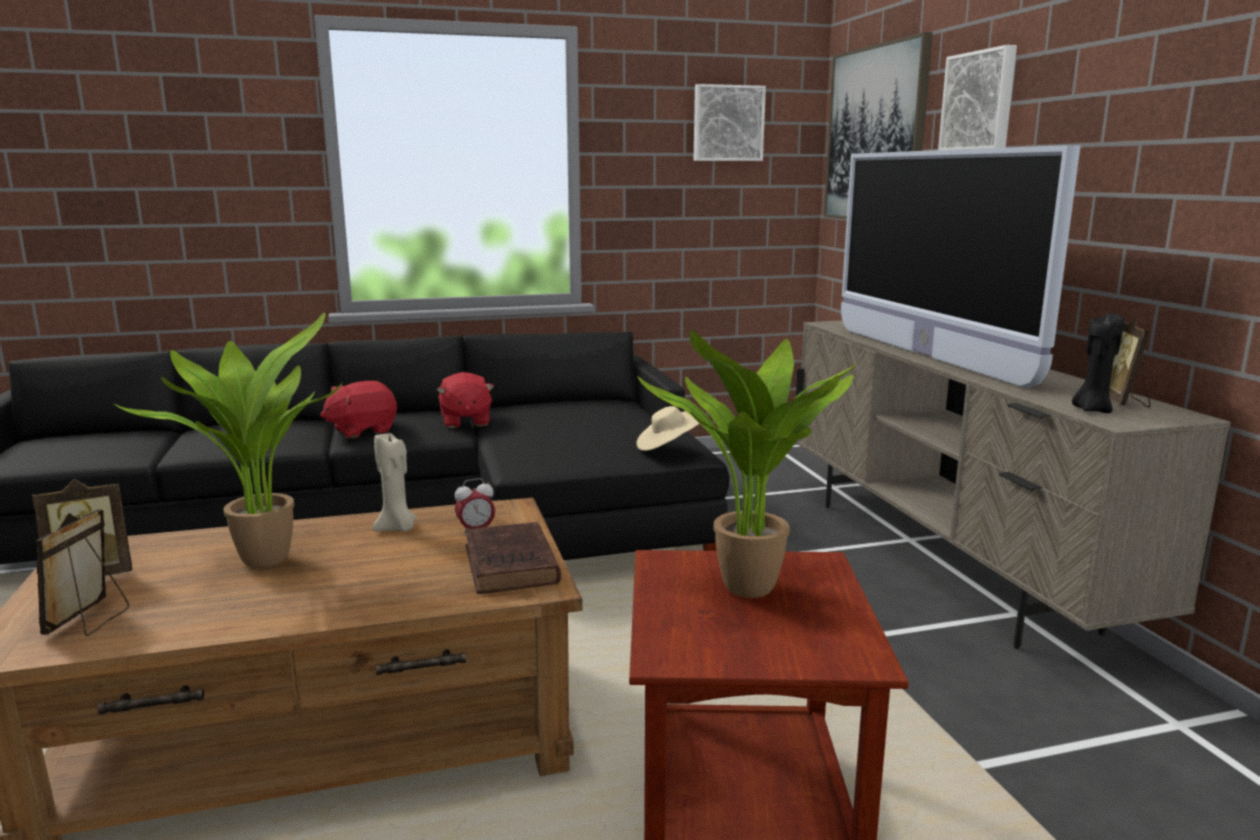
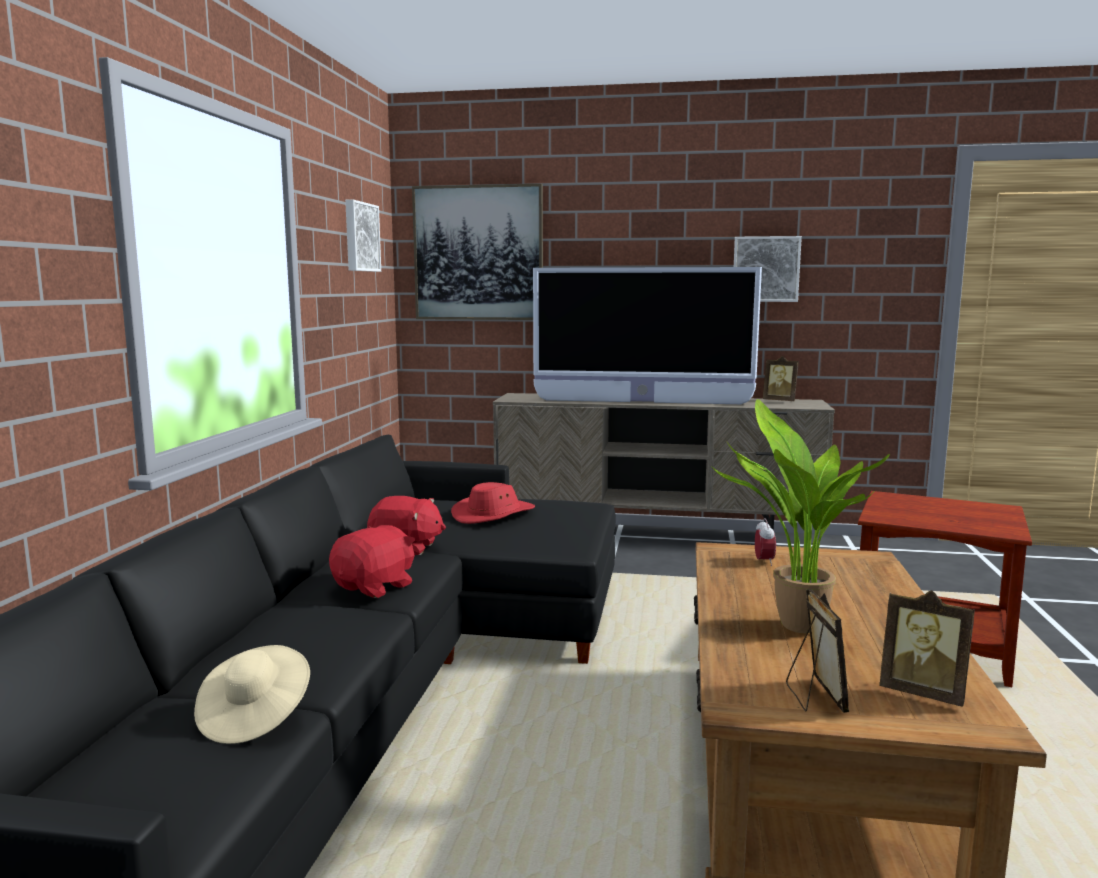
camera: 65 degrees left, 5 degrees down
(362, 431) = (375, 587): red plush toy -> red plush toy turned 135 degrees counterclockwise
(397, 528) = (745, 582): beige candle -> none
(511, 566) = (836, 560): brown book -> none
(579, 424) = (493, 514): none -> red hat
(668, 446) = (585, 503): beige hat -> beige hat (254, 716)
(754, 593) = (927, 510): potted plant -> none
(980, 101) = (603, 236): picture -> picture (765, 269)
(1092, 410) = (793, 405): black candle -> none

